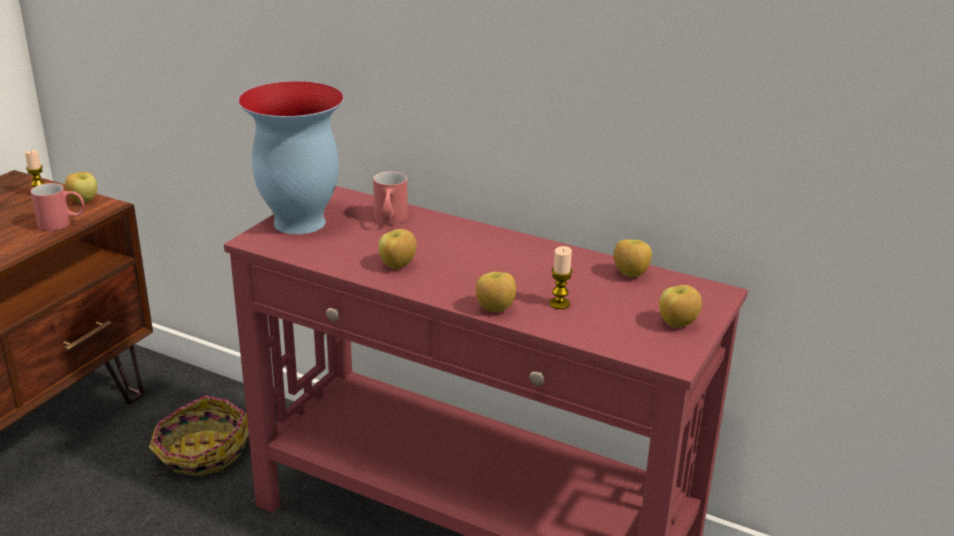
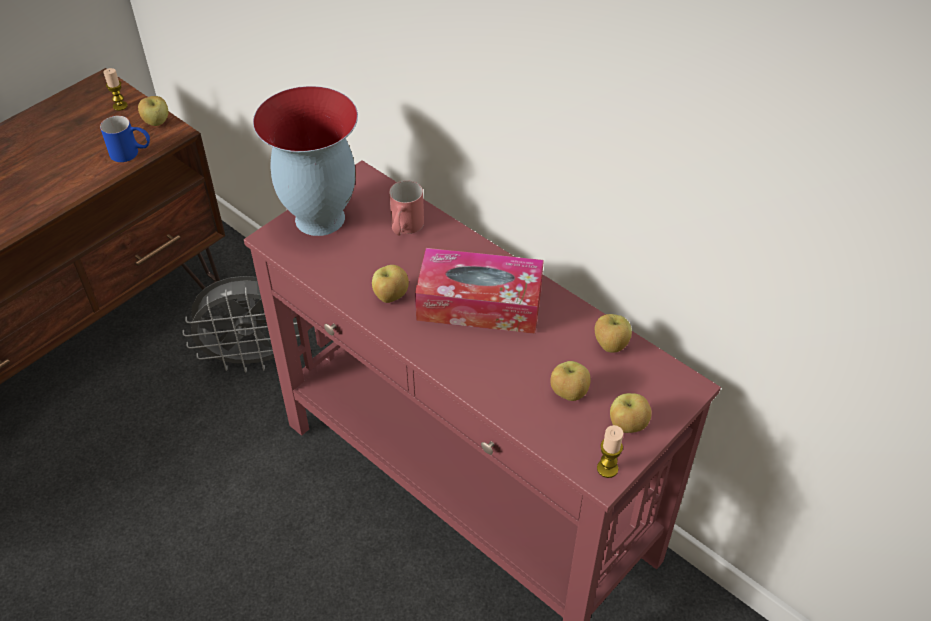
camera: 15 degrees right, 20 degrees up
(62, 224) = (131, 153): red mug -> blue mug
(200, 453) = (255, 358): basket -> grey fan
(489, 261) = (479, 304): none -> tissue box
(495, 309) = (460, 374): apple -> apple (568, 394)
(559, 304) = (524, 377): candle -> candle (607, 468)

